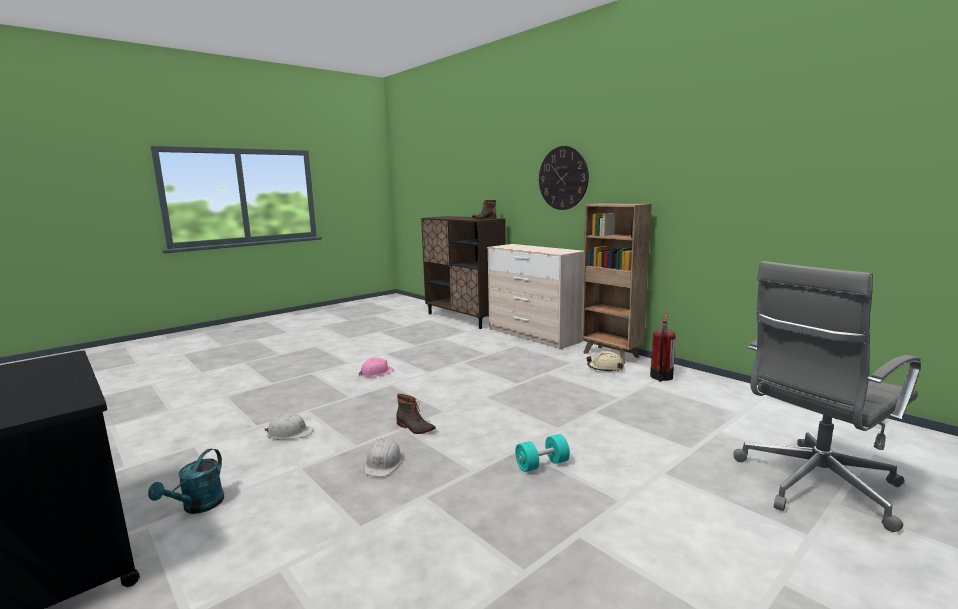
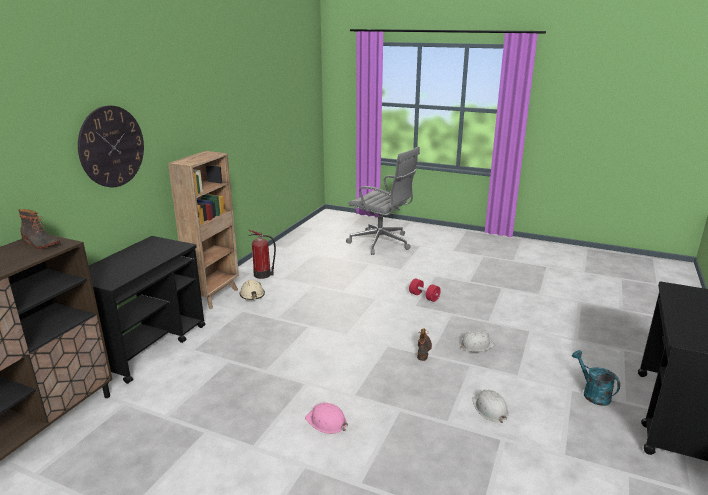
camera: 115 degrees left, 10 degrees up
(198, 507) = (592, 393): turquoise watering can -> turquoise watering can turned 105 degrees counterclockwise
(533, 336) = (149, 346): beige dresser -> black cart
(542, 464) = (424, 296): turquoise dumbbell -> red dumbbell

